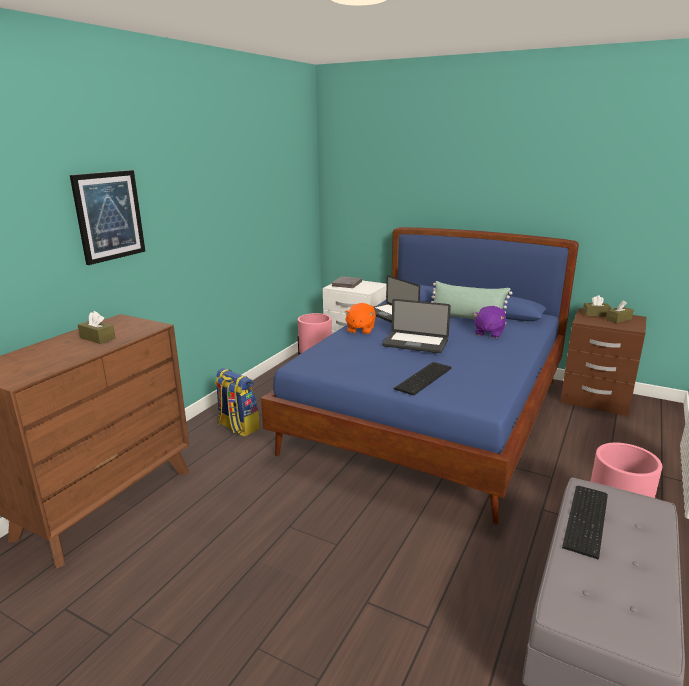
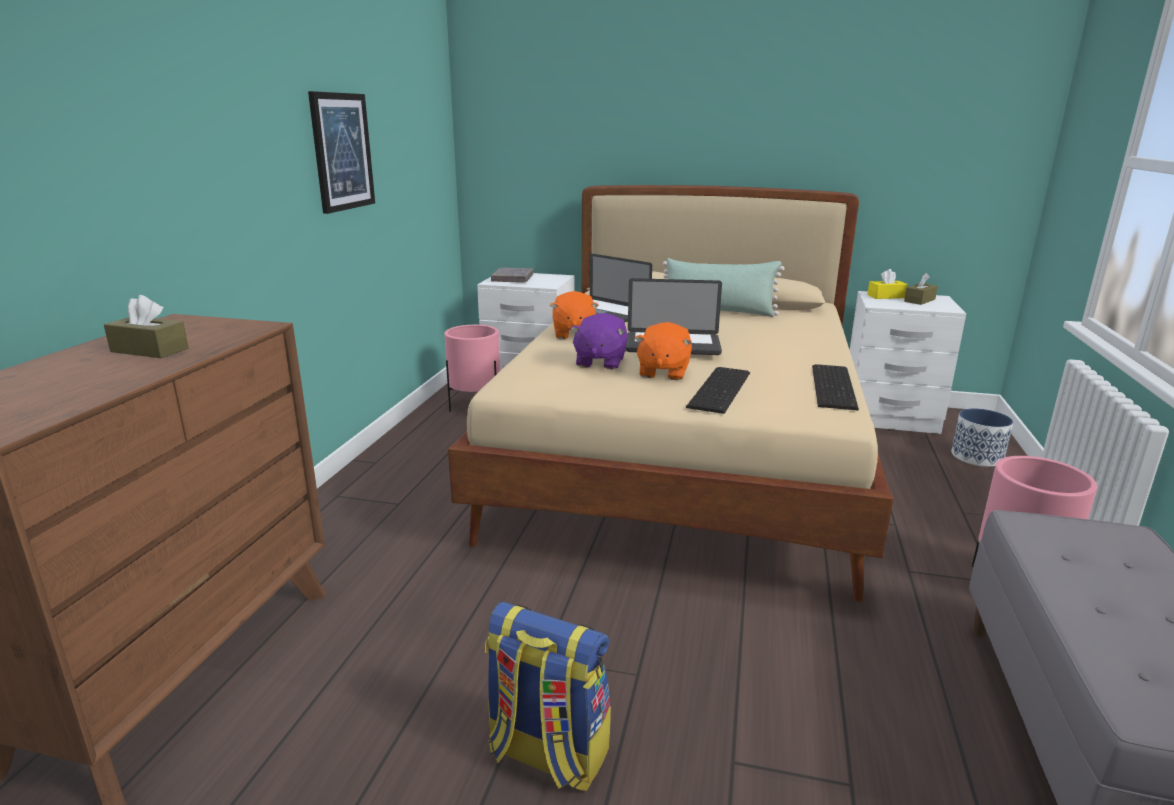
camera: 15 degrees left, 0 degrees up
(109, 216) = (139, 123): picture -> picture (342, 152)
(237, 427) = (385, 510): backpack -> backpack (546, 754)
(397, 362) = (662, 372): none -> orange plush toy
(431, 416) = (685, 461): blue bed -> beige bed
(488, 333) = (763, 327): purple plush toy -> purple plush toy (599, 362)
(588, 519) = (1063, 566): keyboard -> keyboard (835, 386)
(595, 314) = (886, 296): brown tissue box -> yellow tissue box
(595, 400) = (889, 417): brown nightstand -> white nightstand
(645, 436) = (977, 457): none -> planter

